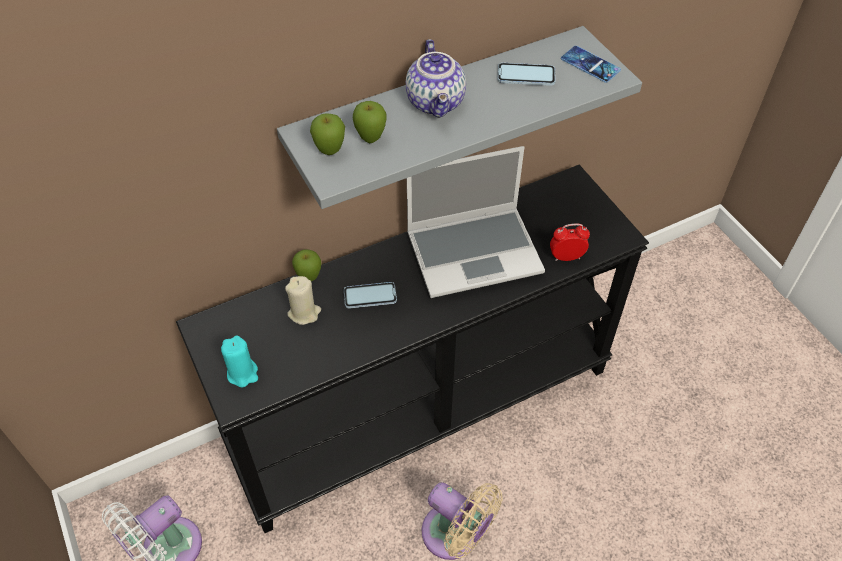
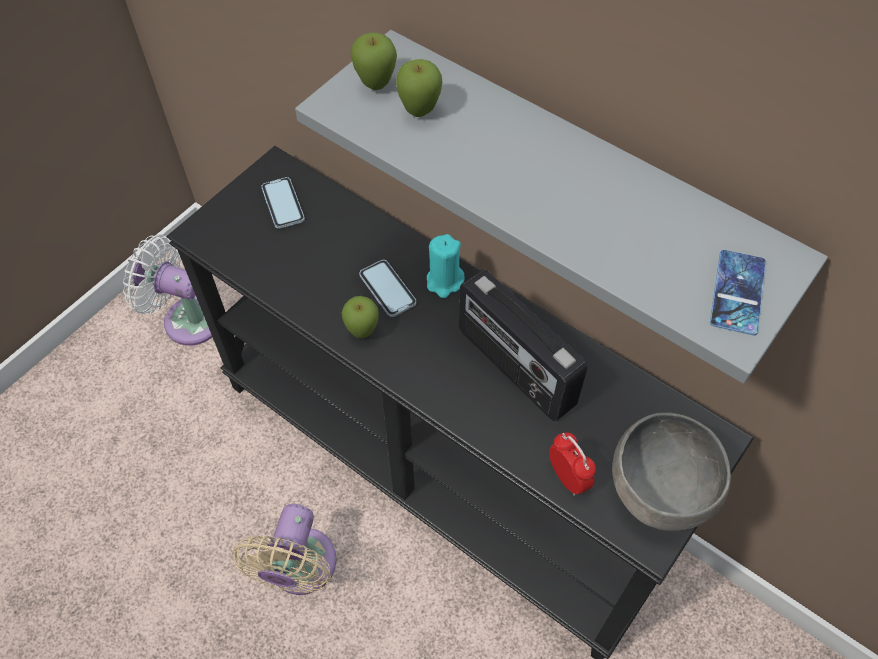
camera: 65 degrees right, 5 degrees up
(243, 373) = (235, 224): turquoise candle -> turquoise candle (444, 281)
(304, 313) = (334, 241): beige candle -> none
(309, 278) = (383, 224): apple -> apple (362, 332)
(437, 103) = (528, 149): teapot -> none
(475, 251) = (514, 368): laptop -> radio
(526, 76) = (652, 224): phone -> phone (283, 204)
(596, 220) = (658, 494): none -> grey bowl

